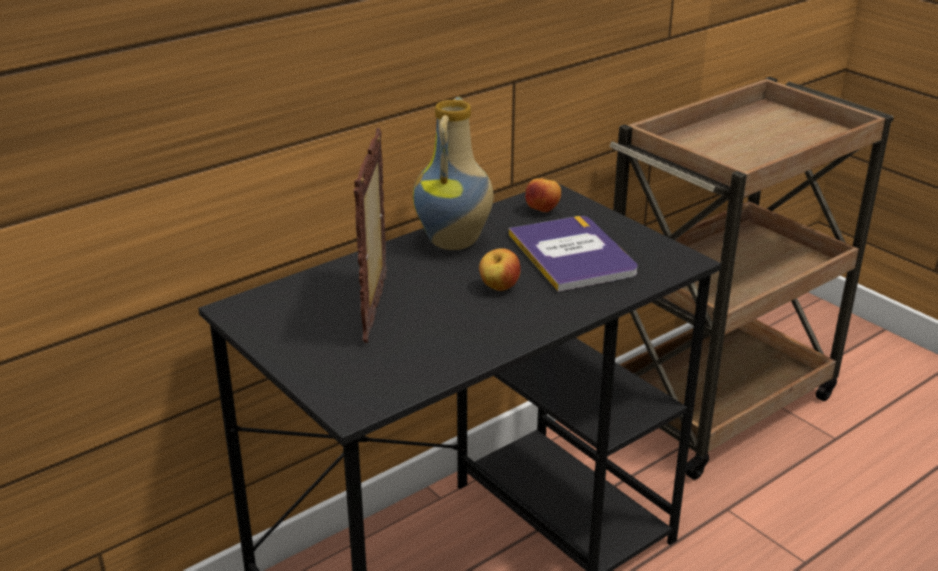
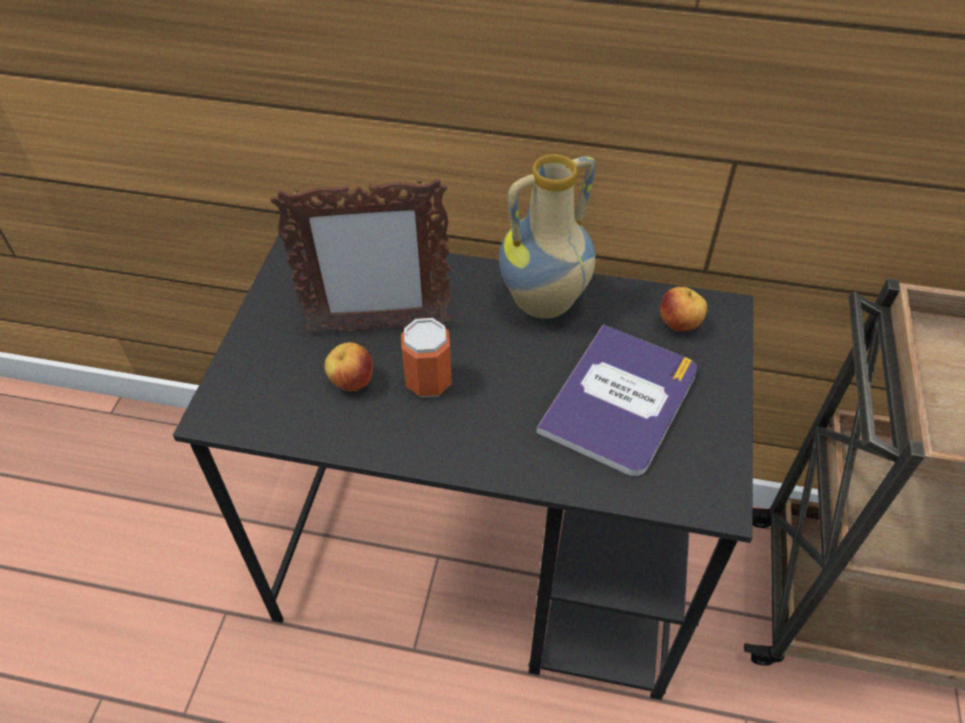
camera: 50 degrees right, 20 degrees up
(376, 309) = (378, 328): picture frame -> picture frame turned 150 degrees counterclockwise
(457, 310) = (428, 381): none -> can
(498, 288) = (496, 385): apple -> apple (351, 382)

